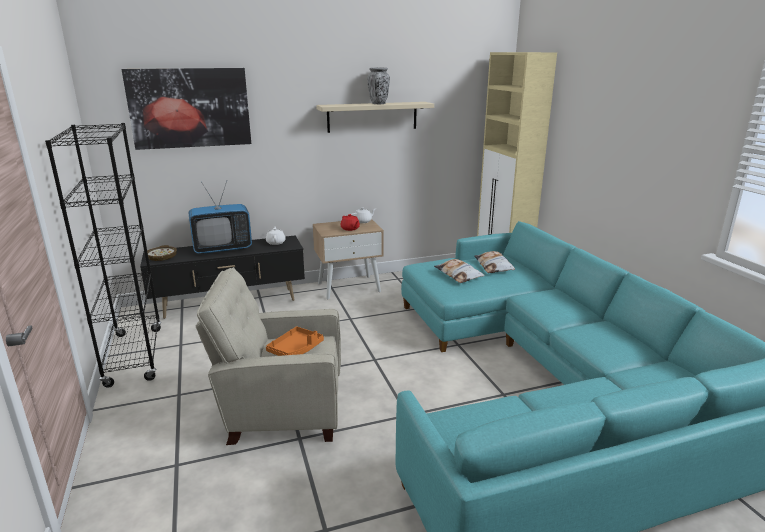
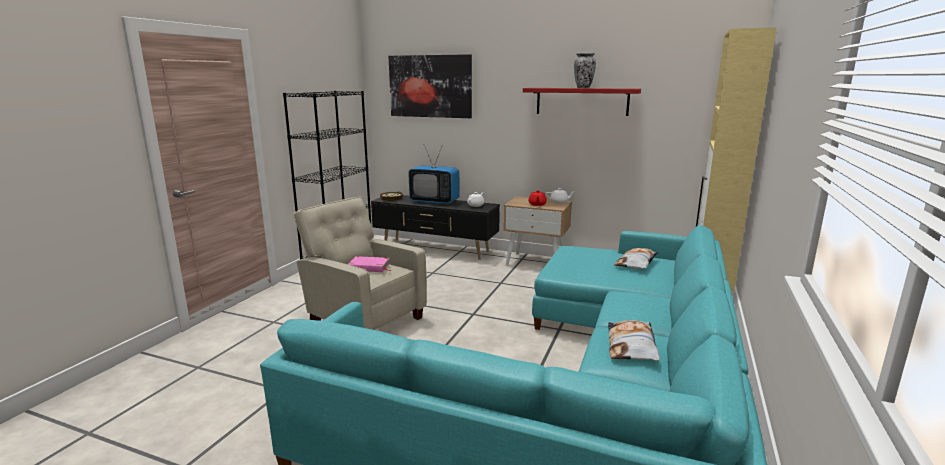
camera: 40 degrees right, 5 degrees down
(296, 349) = (369, 267): orange tray -> pink book
(372, 116) = (582, 101): beige shelf -> red shelf
(458, 274) = (589, 261): pillow -> pillow (632, 346)

